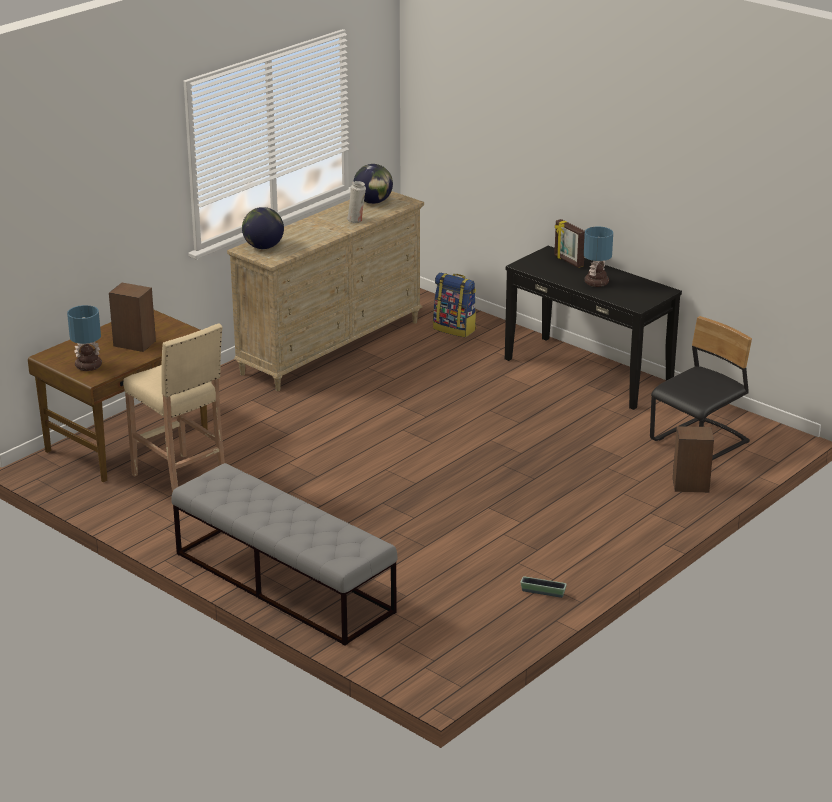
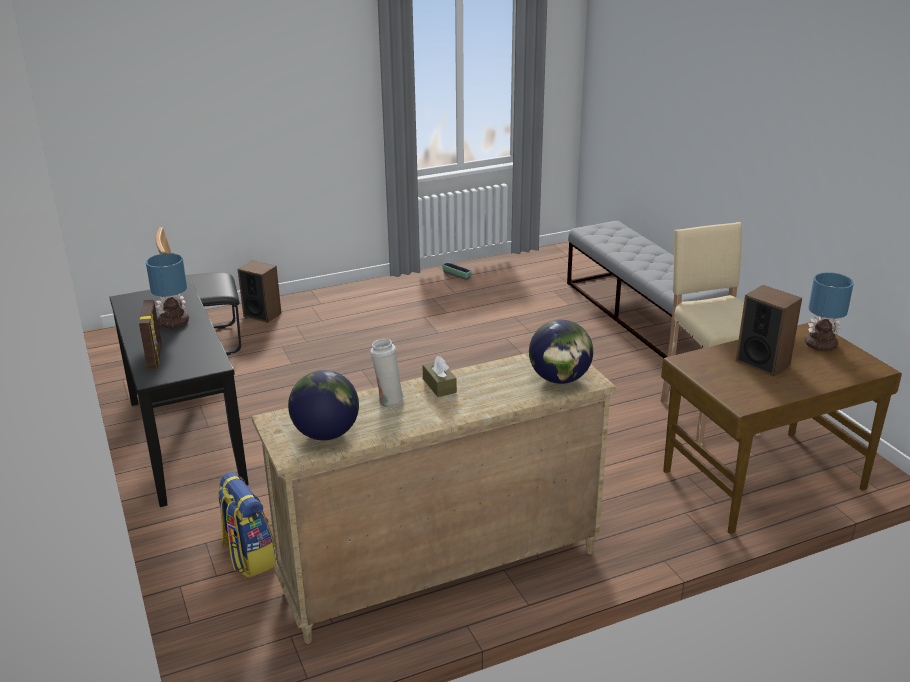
camera: 155 degrees left, 0 degrees up
(334, 231) = (439, 385): none -> brown tissue box

